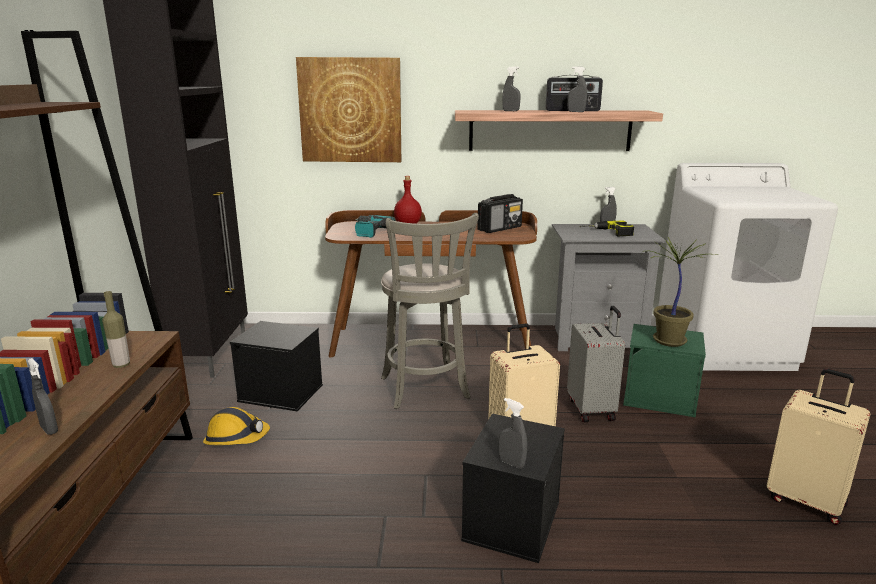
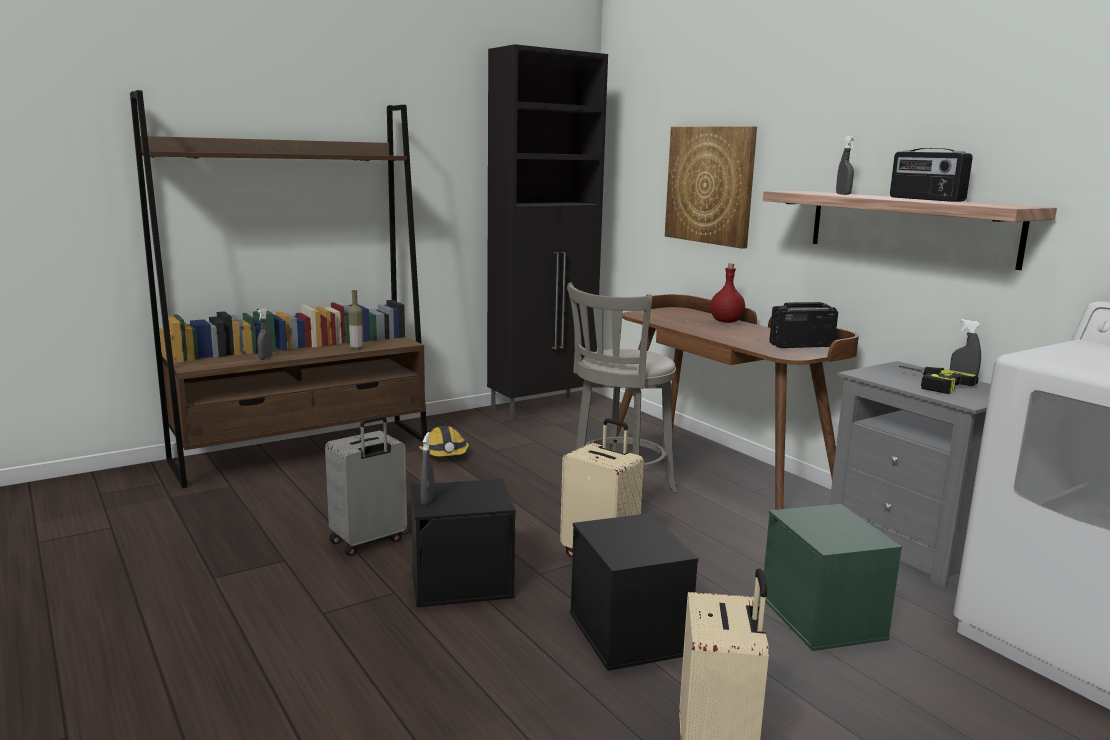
camera: 55 degrees right, 5 degrees down
(282, 393) = (525, 446): black storage box -> black storage box (630, 634)
(369, 231) = (671, 317): power drill -> none
(500, 228) = (800, 345): radio -> radio turned 150 degrees clockwise
(576, 112) = (909, 199): grey spray bottle -> none
(592, 409) = (719, 580): grey suitcase -> grey suitcase (368, 541)
(667, 341) = (822, 528): potted plant -> none

